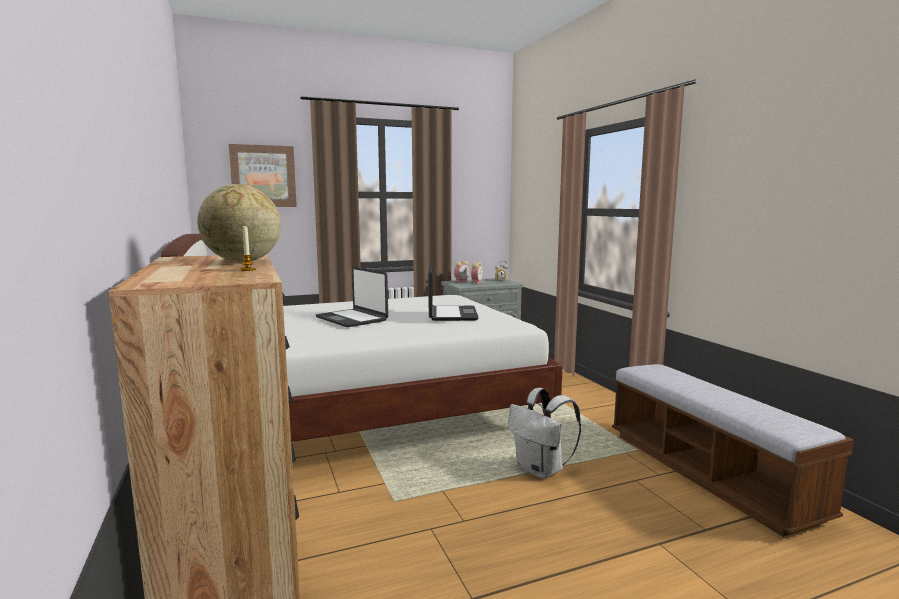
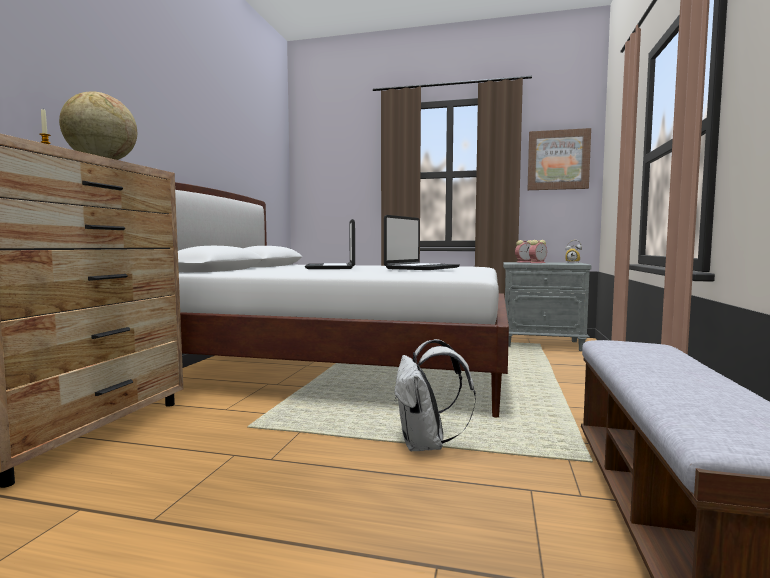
camera: 35 degrees right, 5 degrees down
(263, 176) = (343, 163): picture -> picture (558, 160)

